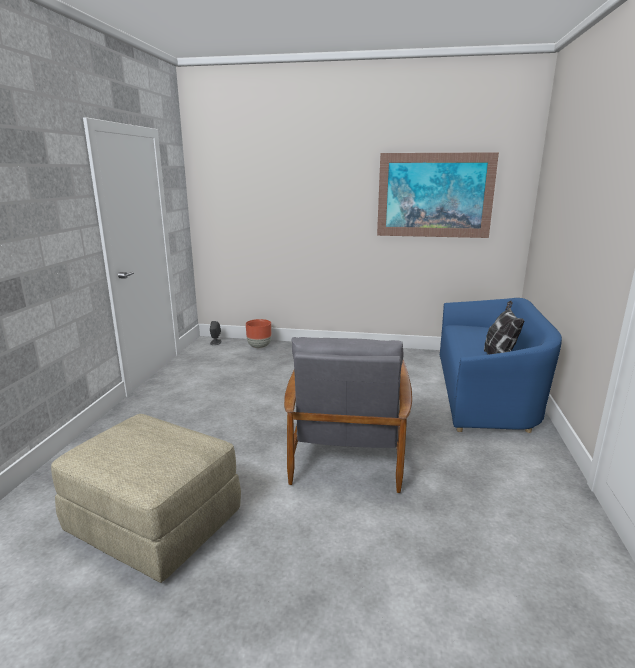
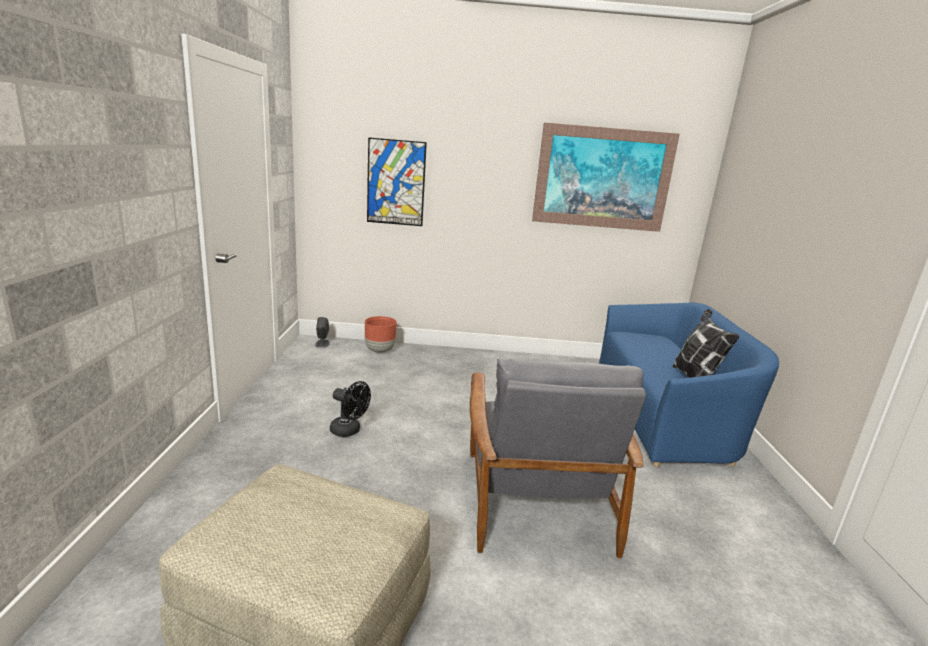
camera: 10 degrees left, 0 degrees up
(218, 403) = (349, 431): none -> black fan
(265, 211) = (396, 182): none -> picture

